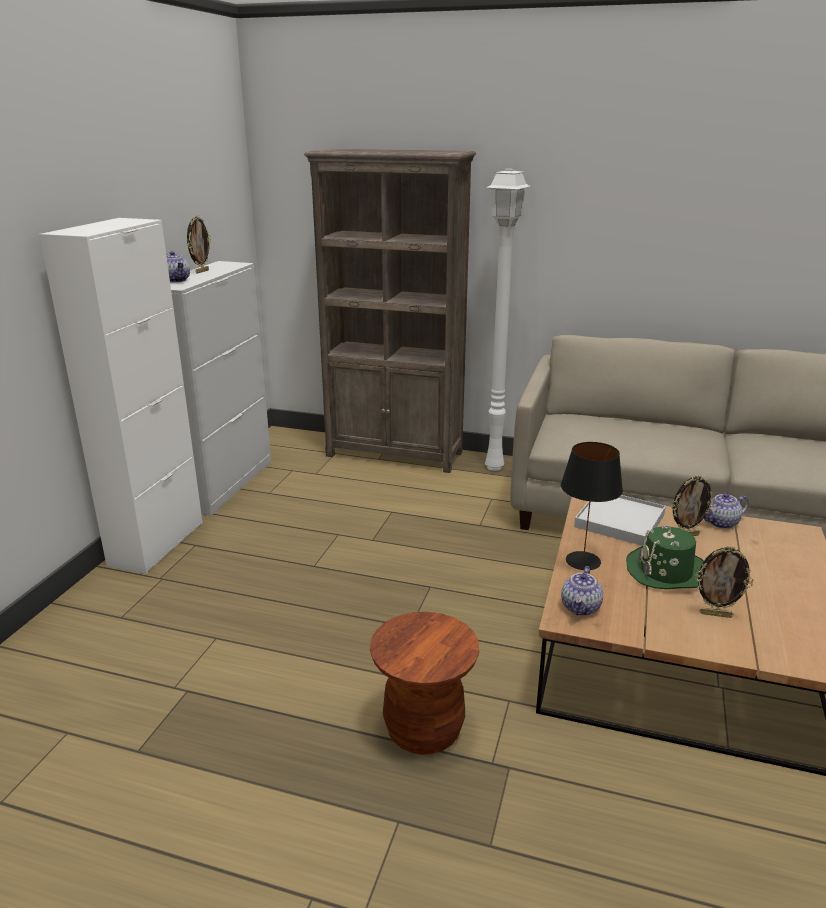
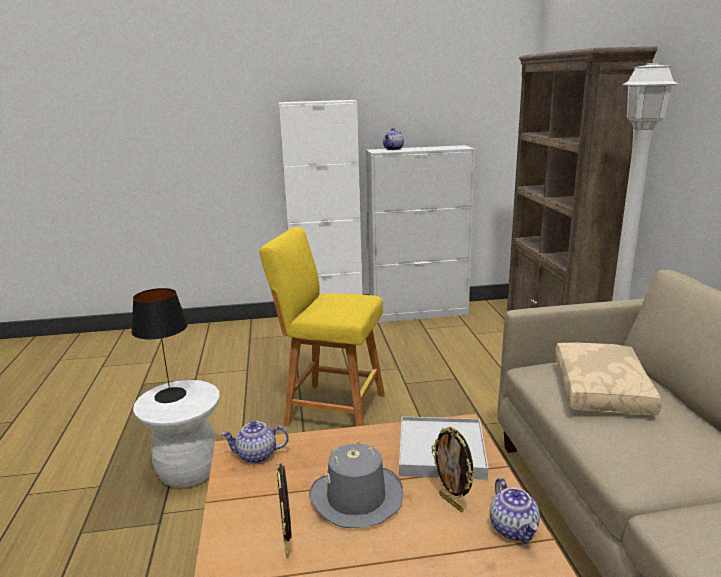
camera: 65 degrees right, 5 degrees down
(201, 271) = (426, 148): picture frame -> none
(378, 597) = (330, 408): none -> yellow stool
(424, 730) = (188, 472): brown stool -> white stool
(582, 561) = (338, 443): black table lamp -> black table lamp (170, 395)
(607, 433) = (603, 390): none -> beige pillow
(667, 571) = (356, 498): green hat -> grey hat
(721, 523) = (514, 529): teapot -> teapot turned 150 degrees counterclockwise

